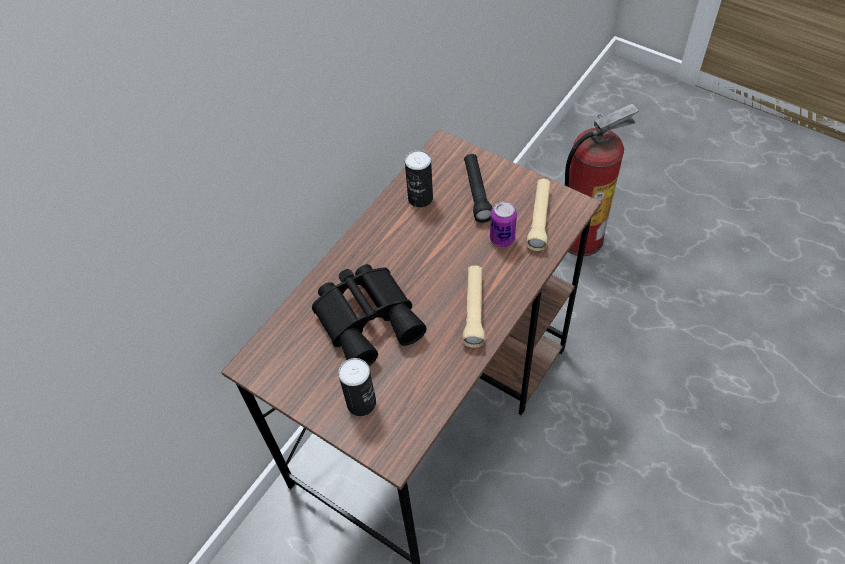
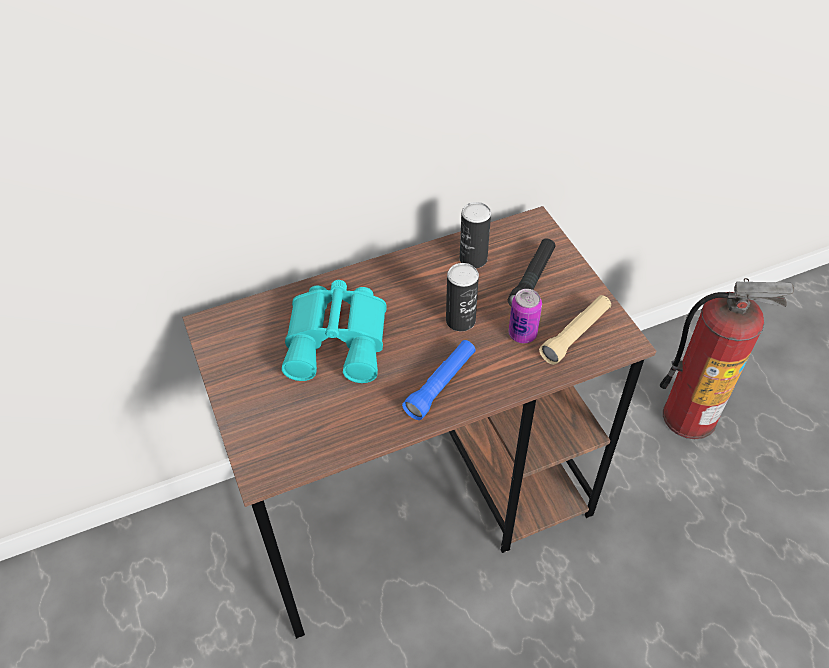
camera: 30 degrees right, 5 degrees down
(361, 403) = (271, 409): can -> can (460, 320)
(369, 318) = (339, 339): black binoculars -> turquoise binoculars
(474, 310) = (441, 385): beige flashlight -> blue flashlight

